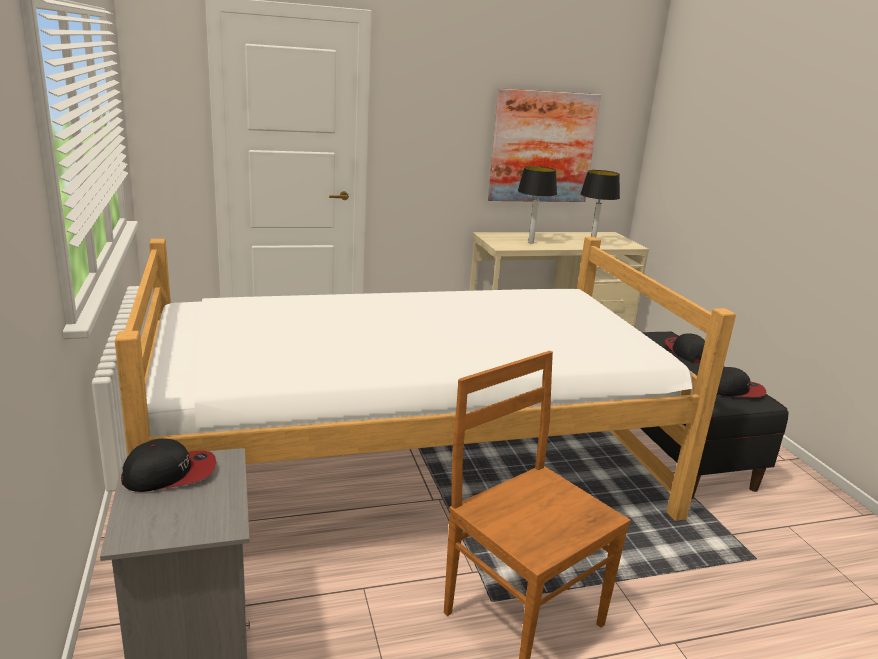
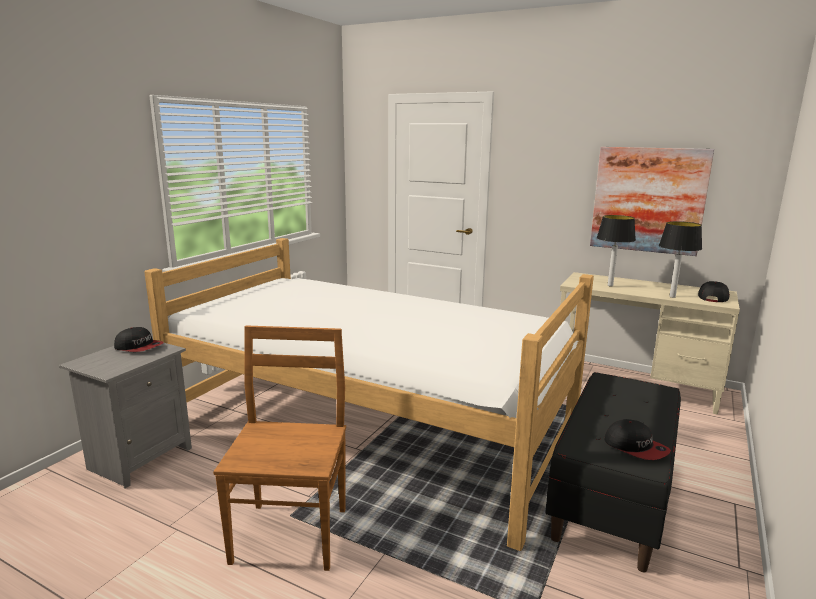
camera: 45 degrees right, 5 degrees down
(686, 352) = (654, 406): cap -> cap (713, 296)

